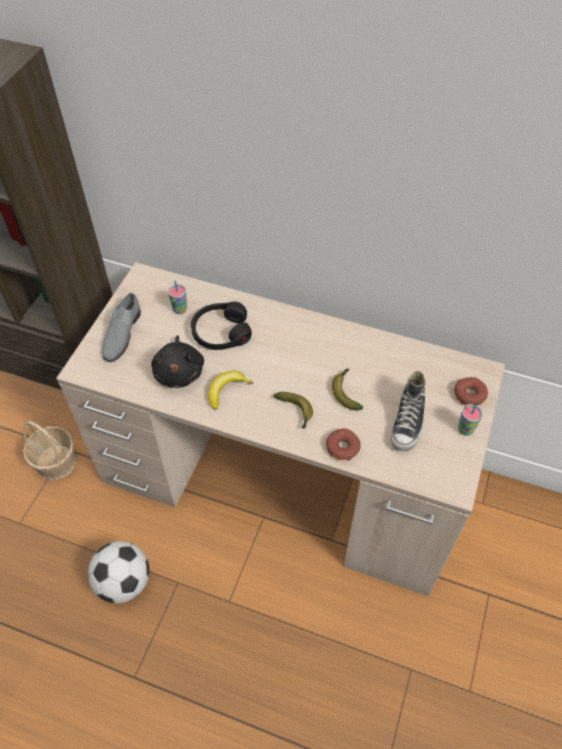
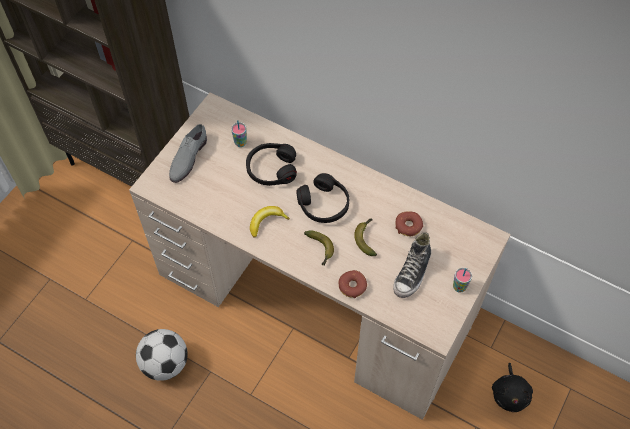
camera: 10 degrees right, 5 degrees up
(56, 462) = (122, 251): basket -> none
(179, 372) = (230, 199): black plush toy -> black plush toy (510, 394)
(289, 362) = (324, 204): none -> black headphones
(469, 395) = (471, 257): donut -> donut (408, 226)

